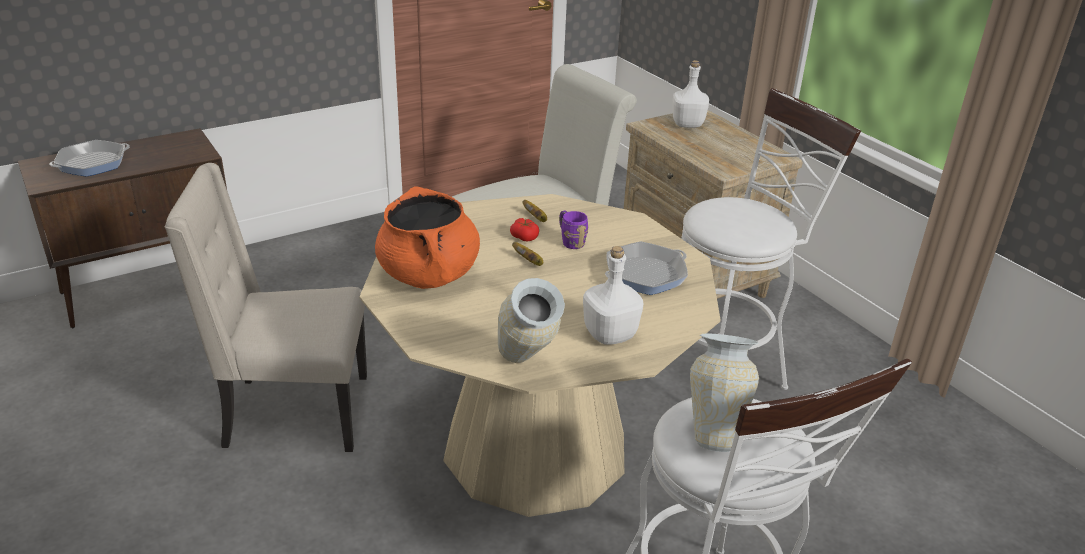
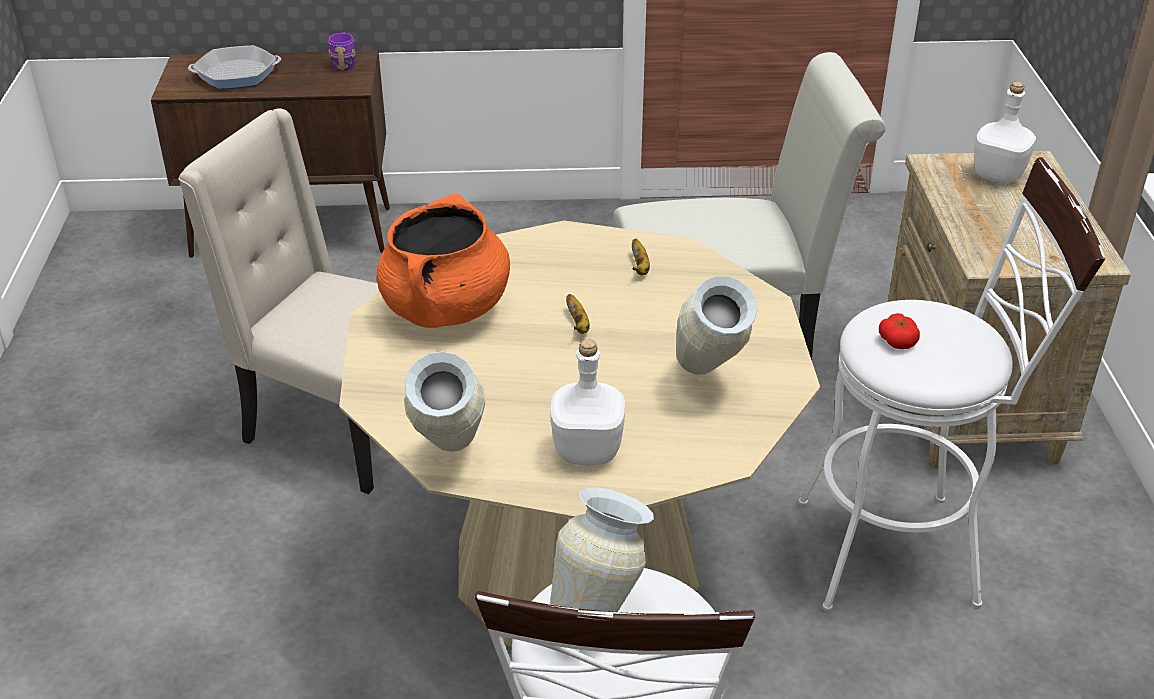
camera: 30 degrees right, 5 degrees up
(524, 237) = (602, 289): tomato -> tomato (897, 341)
(570, 241) = (654, 311): purple mug -> purple mug (344, 63)
(645, 275) = (708, 384): frying pan -> vase

